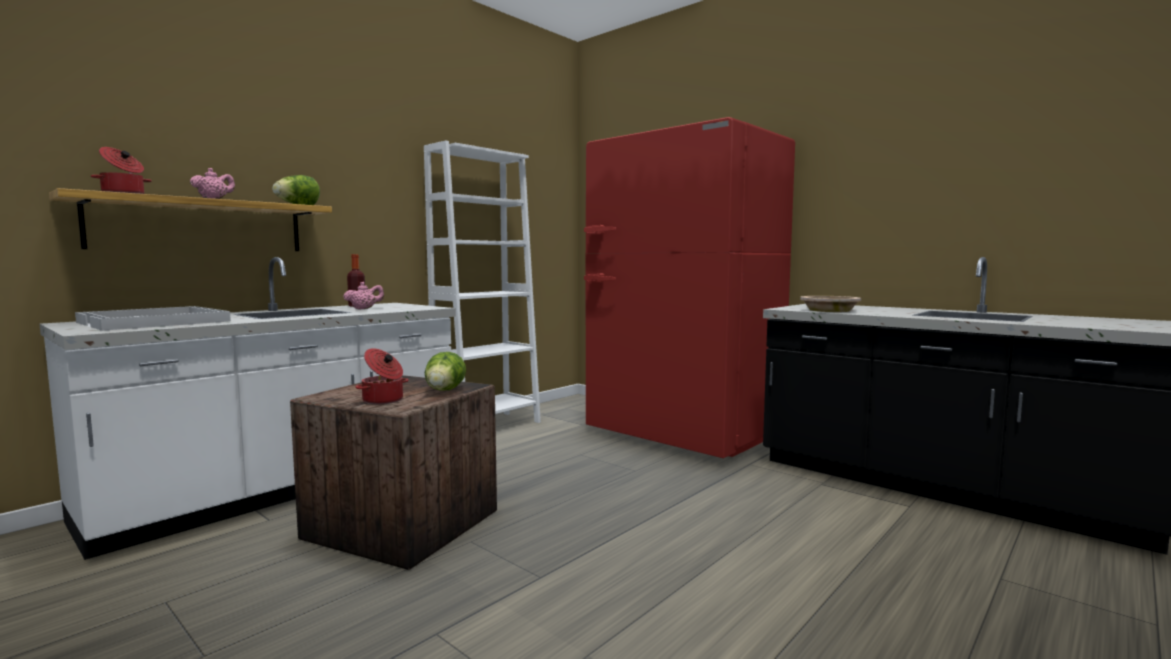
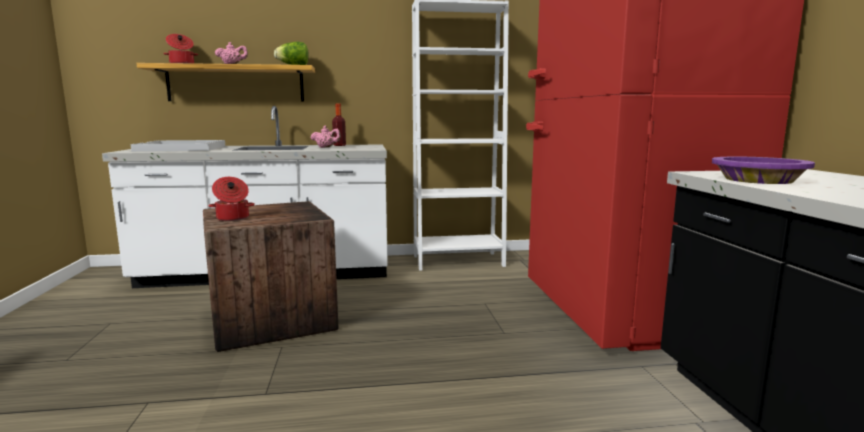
camera: 40 degrees right, 5 degrees up
(444, 391) = (285, 218): lettuce -> none
(829, 310) = (758, 180): beige bowl -> purple bowl

